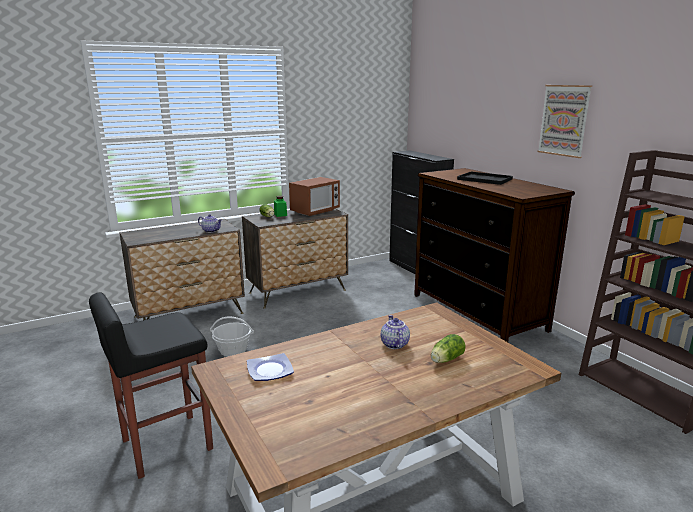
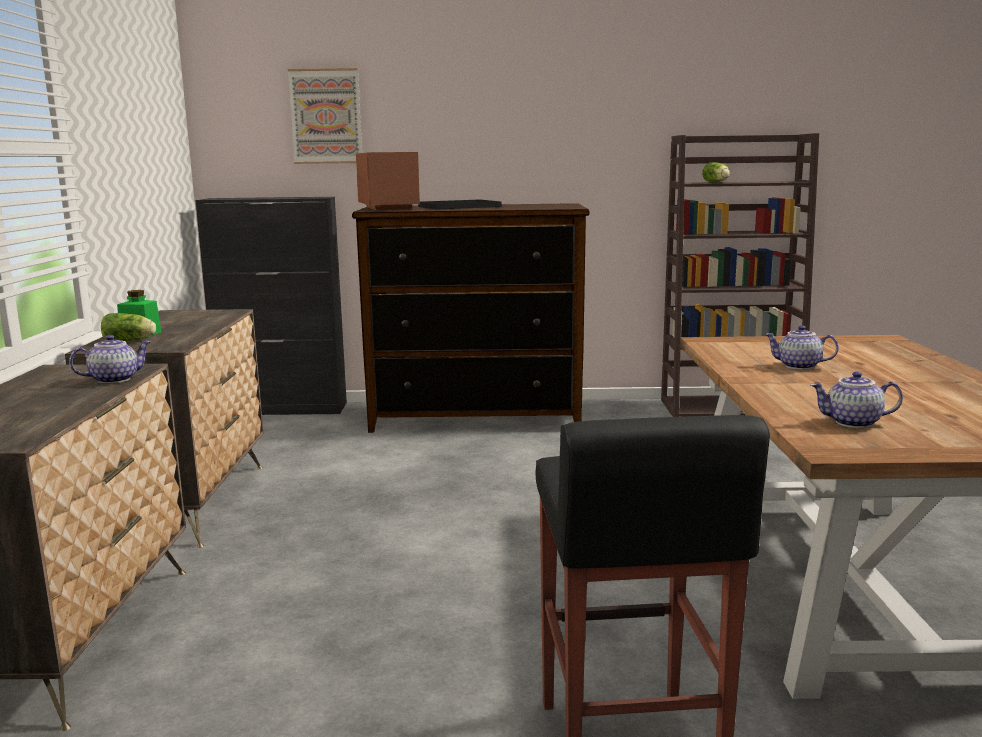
camera: 60 degrees left, 5 degrees down
(233, 350) = (335, 612): basket -> none
(269, 371) = (852, 423): plate -> teapot
(315, 211) = (183, 318): microwave -> microwave (388, 208)
(445, 360) = (853, 357): lettuce -> lettuce (716, 182)
(564, 120) = (541, 113): picture -> picture (326, 116)

